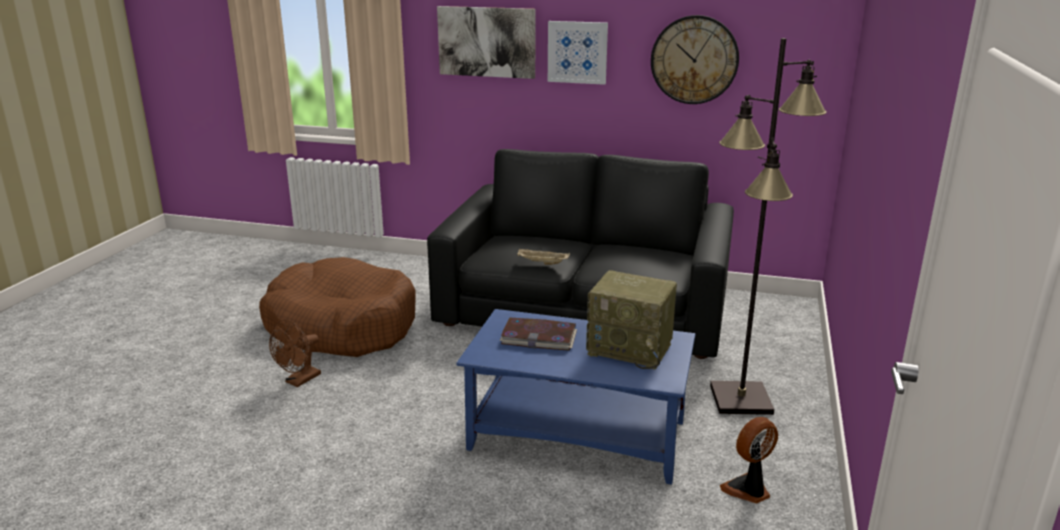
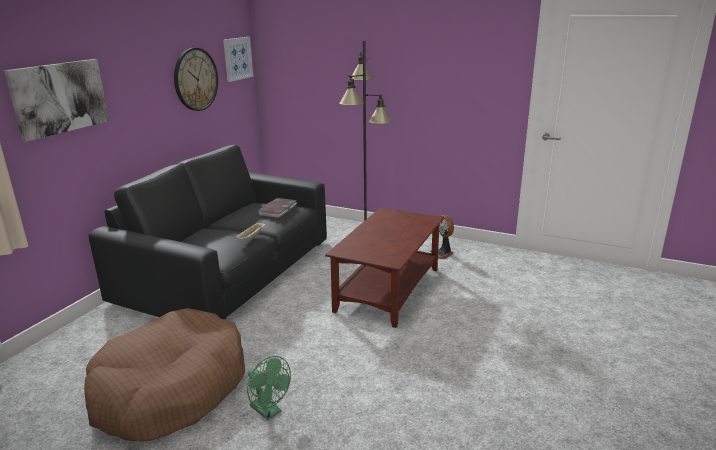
camera: 80 degrees left, 0 degrees up
(299, 381) = (269, 411): brown fan -> green fan
(539, 337) = (373, 243): book -> book (278, 209)
(577, 52) = (130, 90): picture -> picture (237, 58)
(579, 435) = (388, 289): blue coffee table -> brown coffee table
(631, 349) = (395, 222): radio -> none

